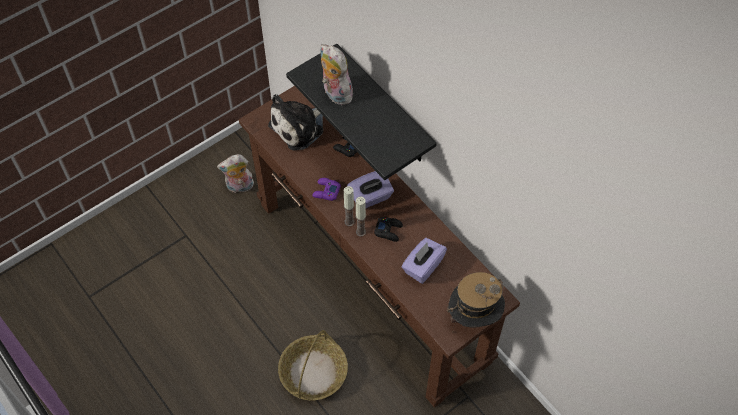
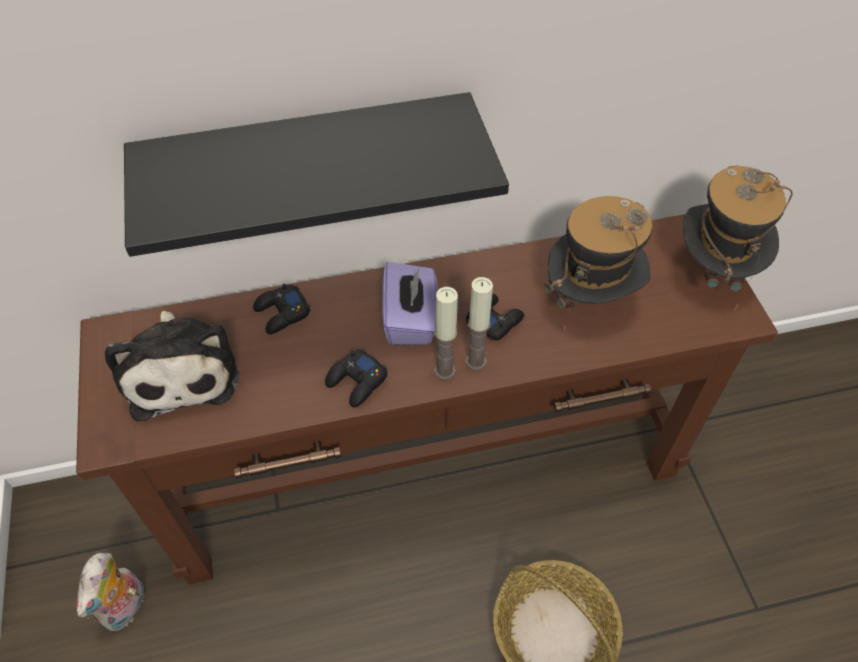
camera: 65 degrees left, 5 degrees down
(326, 191) = (357, 382): purple game controller -> black game controller
(335, 93) = (249, 186): plush toy -> none
(423, 266) = (589, 300): purple tissue box -> hat

